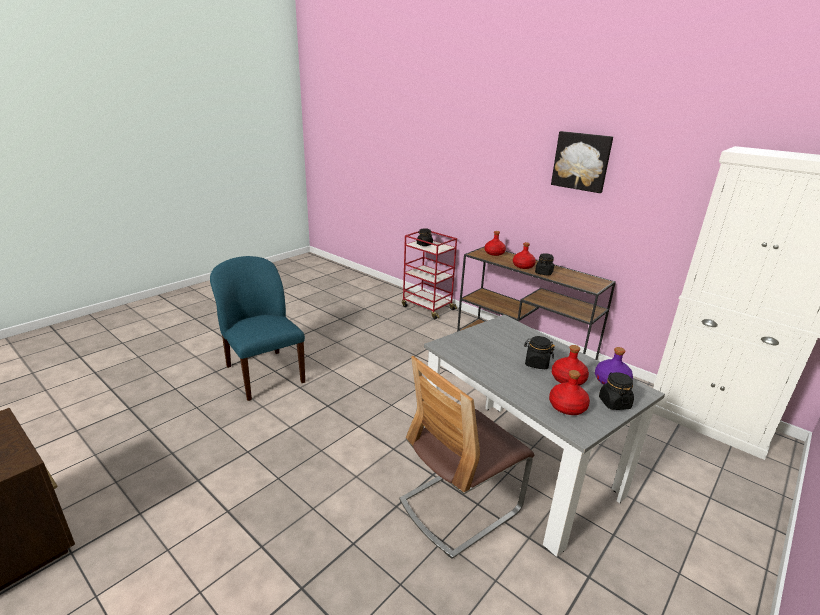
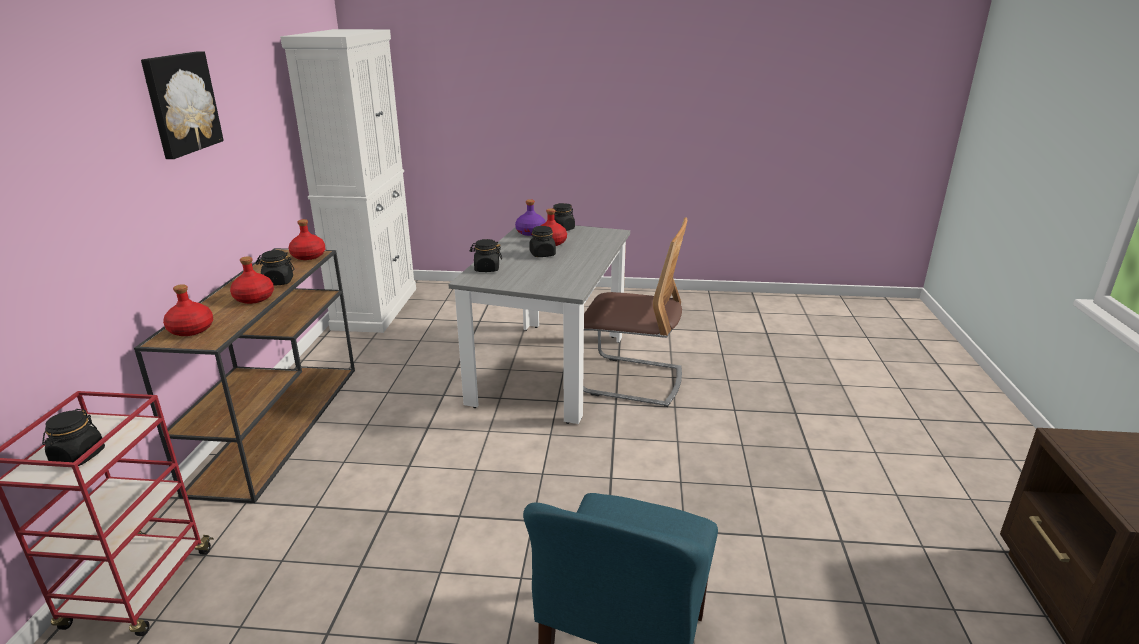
camera: 125 degrees left, 0 degrees up
(521, 332) = (486, 269): none -> black jar
(567, 407) = (592, 238): red bottle -> red bottle (309, 256)

